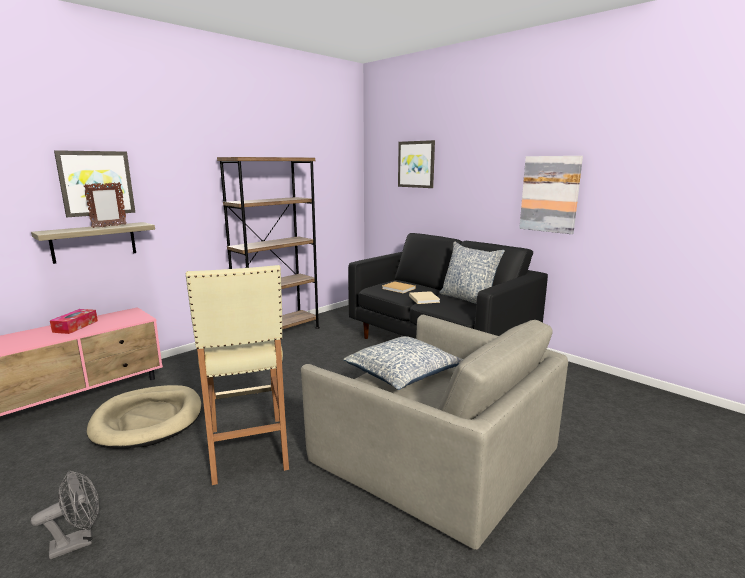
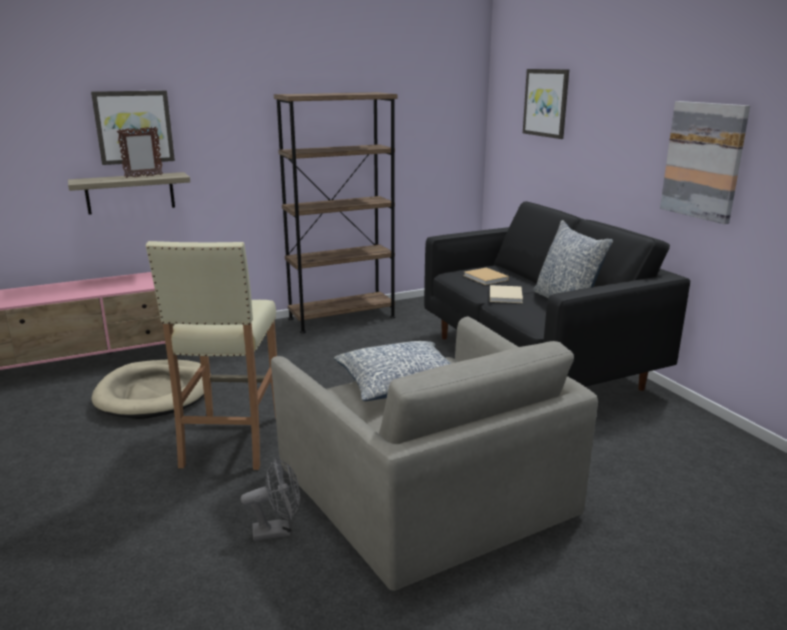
camera: 20 degrees right, 5 degrees up
(75, 326) = (104, 284): tissue box -> none
(79, 542) = (46, 490): grey fan -> grey fan (278, 531)

